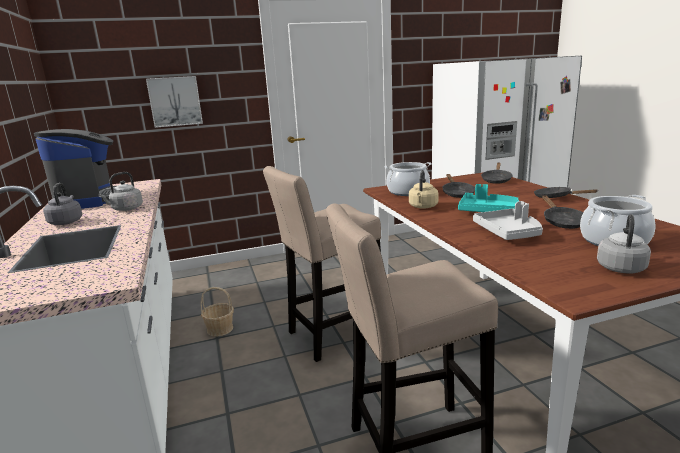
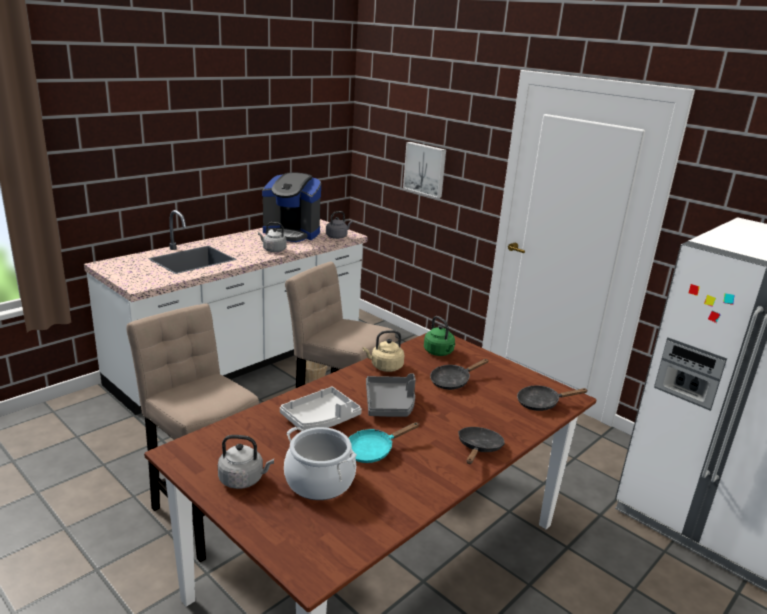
camera: 60 degrees right, 5 degrees up
(66, 222) = (237, 243): grey kettle -> grey kettle (337, 237)
(91, 200) = (291, 233): coffee machine -> coffee machine turned 60 degrees clockwise
(408, 192) = (439, 352): cooking pot -> green kettle
(488, 211) = (390, 404): turquoise tray -> grey tray
(562, 222) = (373, 450): black frying pan -> turquoise frying pan

